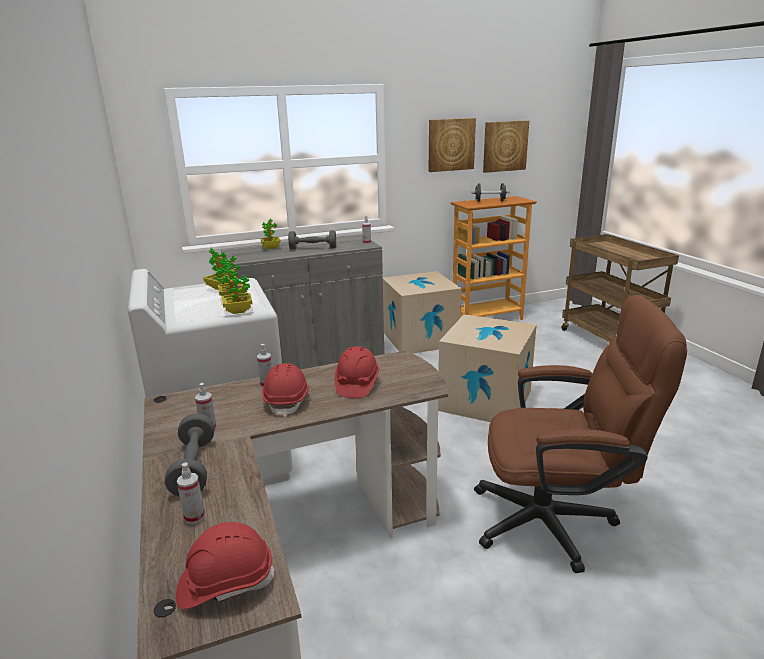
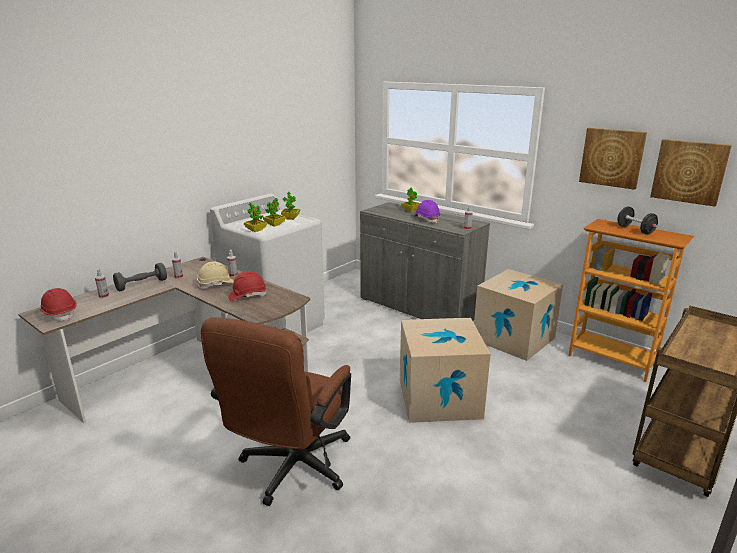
camera: 60 degrees right, 0 degrees up
(287, 401) = (216, 285): red hard hat -> beige hard hat
(313, 248) = (426, 219): grey dumbbell -> purple hard hat
(557, 521) = (291, 470): brown office chair -> brown office chair turned 45 degrees clockwise

